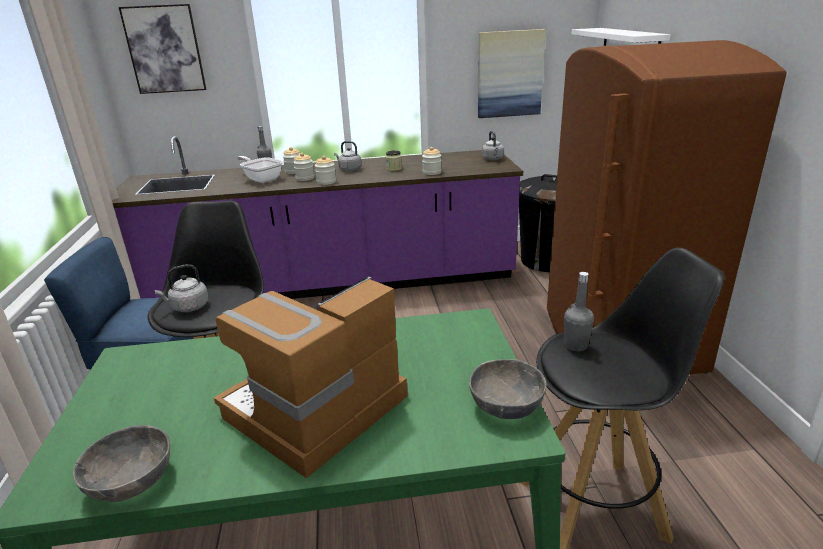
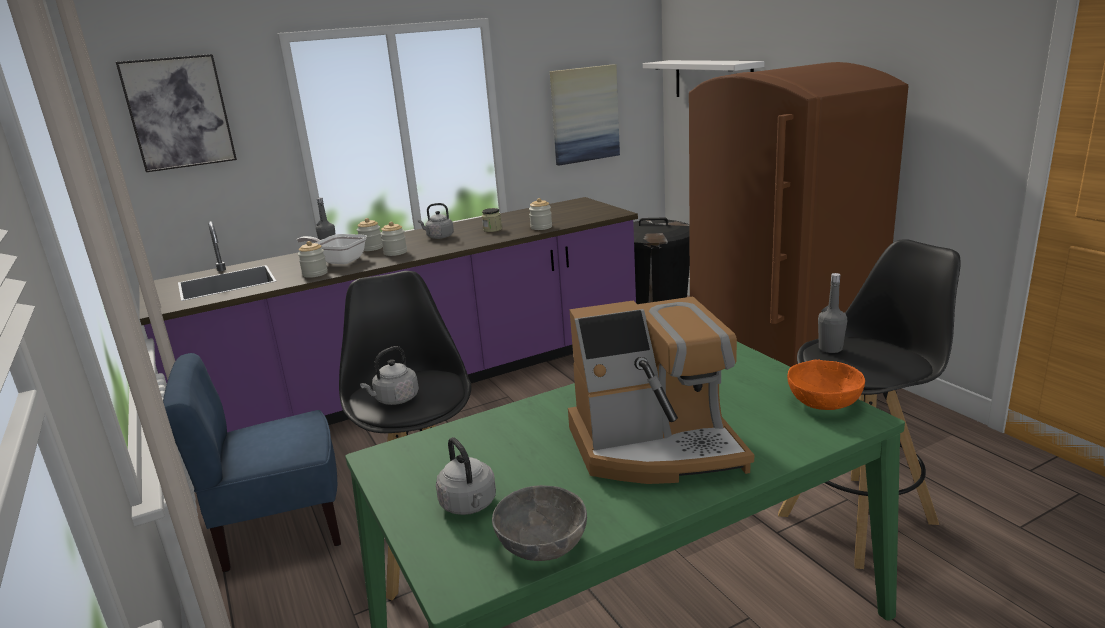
camera: 20 degrees left, 5 degrees down
(315, 410) = (656, 447): coffee machine -> coffee machine turned 120 degrees counterclockwise
(326, 182) = (428, 252): jar -> jar (315, 274)
(493, 159) = (592, 207): grey kettle -> grey kettle (469, 505)
(506, 405) = (823, 402): grey bowl -> orange bowl

